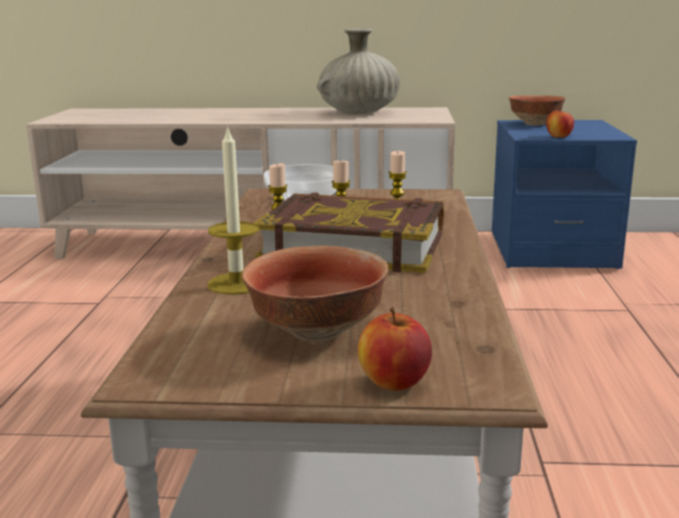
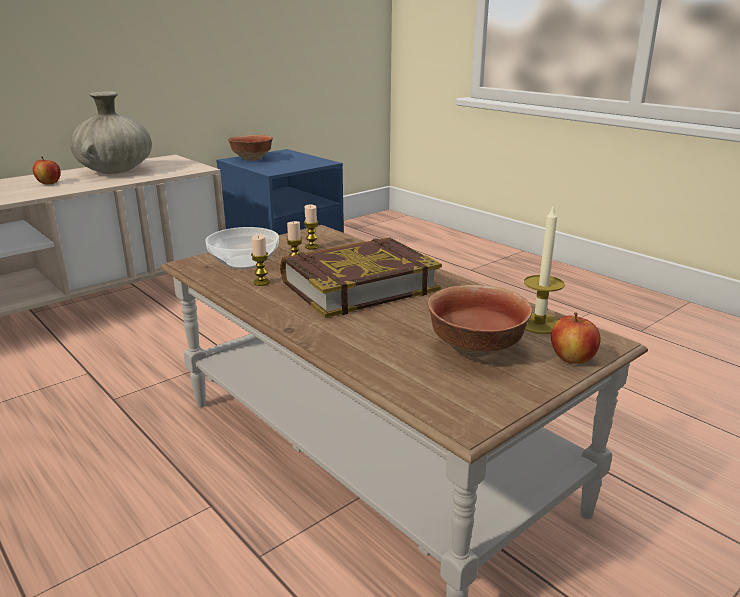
camera: 45 degrees left, 5 degrees up
(236, 283) = (356, 339): candle -> candle (539, 323)
(559, 136) = (292, 168): apple -> apple (49, 183)

